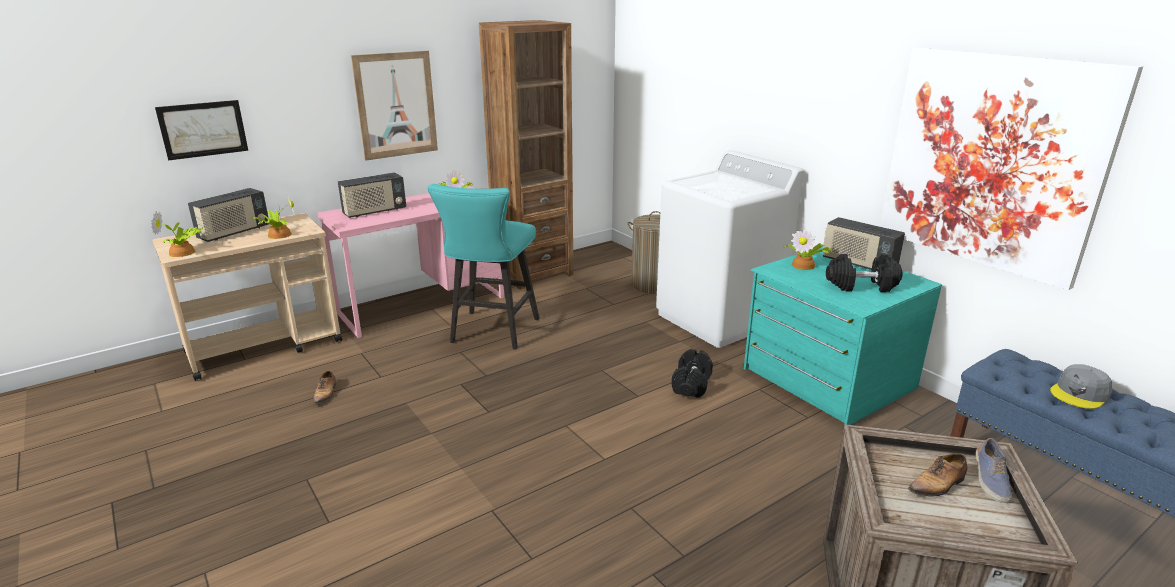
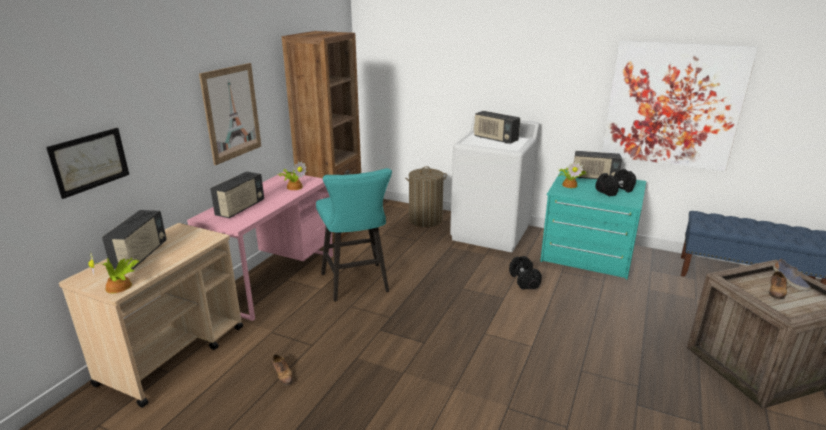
camera: 30 degrees left, 0 degrees up
(278, 235) = (189, 247): potted plant -> none
(726, 183) = (495, 139): none -> radio
(1080, 394) = (749, 226): grey cap -> none

